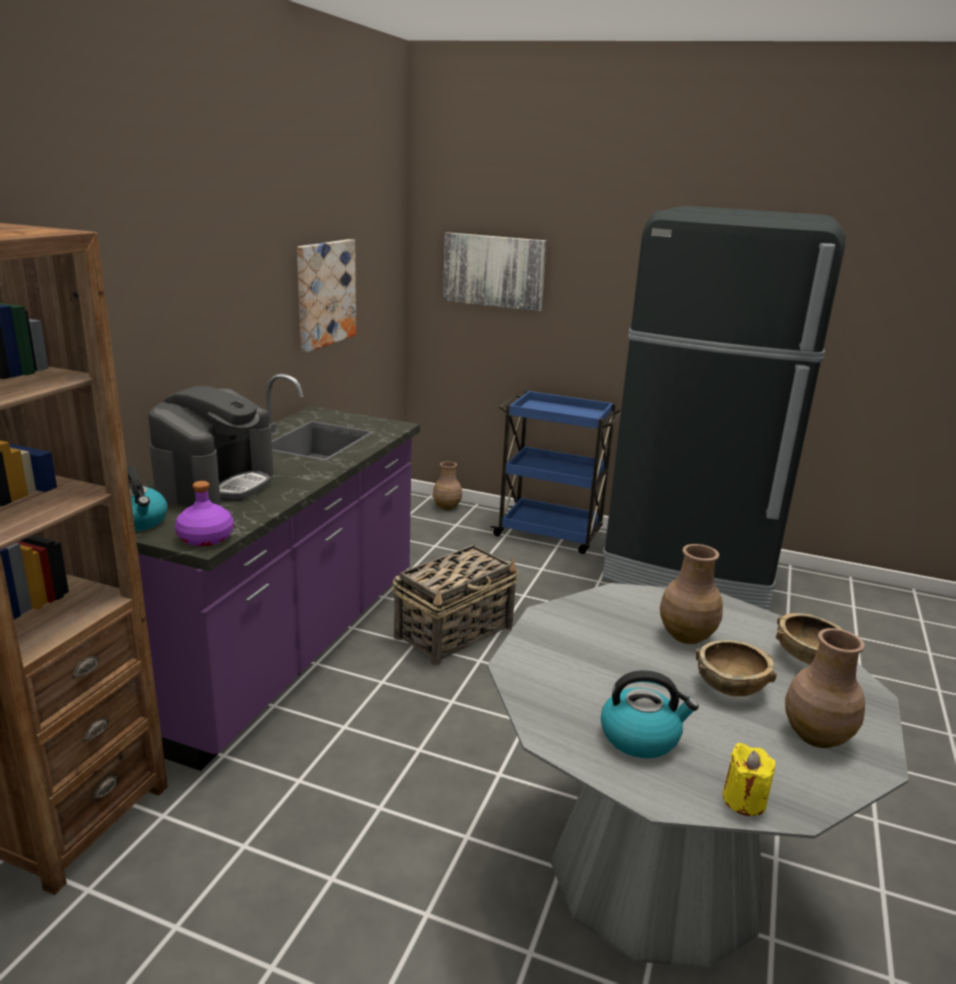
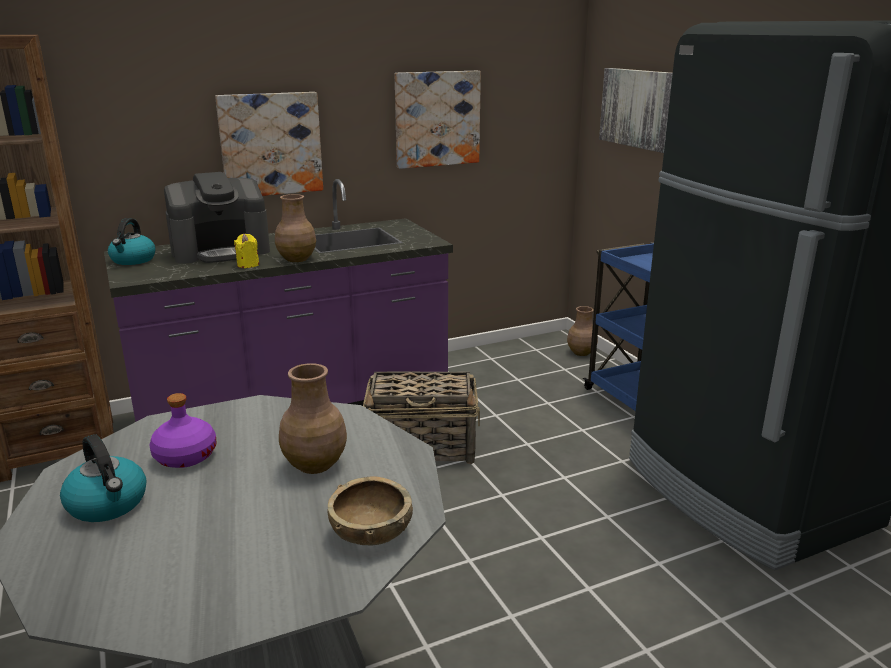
camera: 45 degrees right, 0 degrees up
(205, 538) = (137, 277): purple bottle -> purple bottle (184, 456)
(207, 343) = (270, 144): none -> picture
(731, 686) = (250, 513): brown bowl -> none
(744, 800) = (54, 581): yellow candle -> yellow candle (248, 265)
(815, 735) = (211, 583): brown vase -> brown vase (297, 259)

